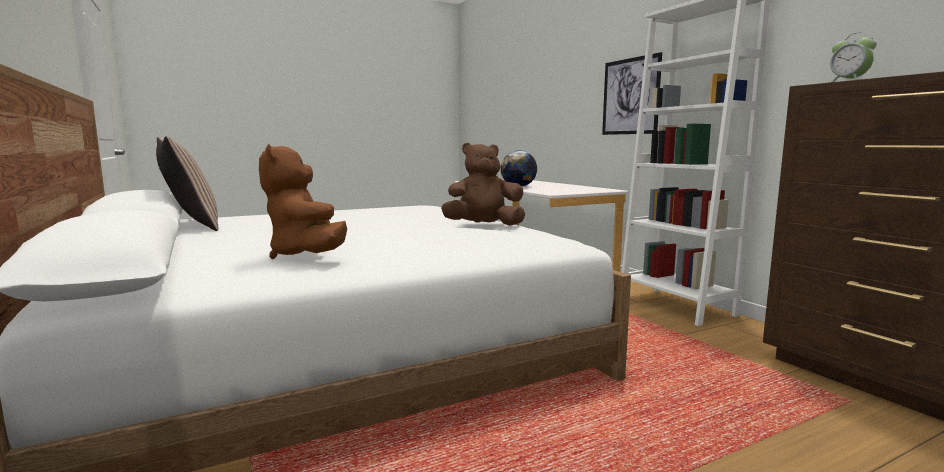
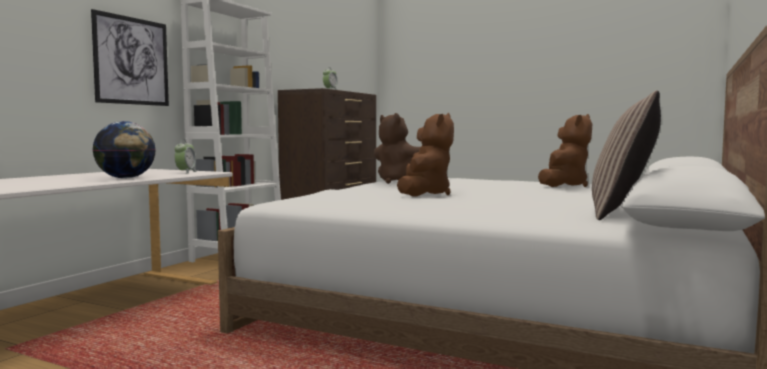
camera: 125 degrees left, 5 degrees down
(386, 221) = (424, 194): none -> brown plush toy
(558, 191) = (185, 172): none -> alarm clock

